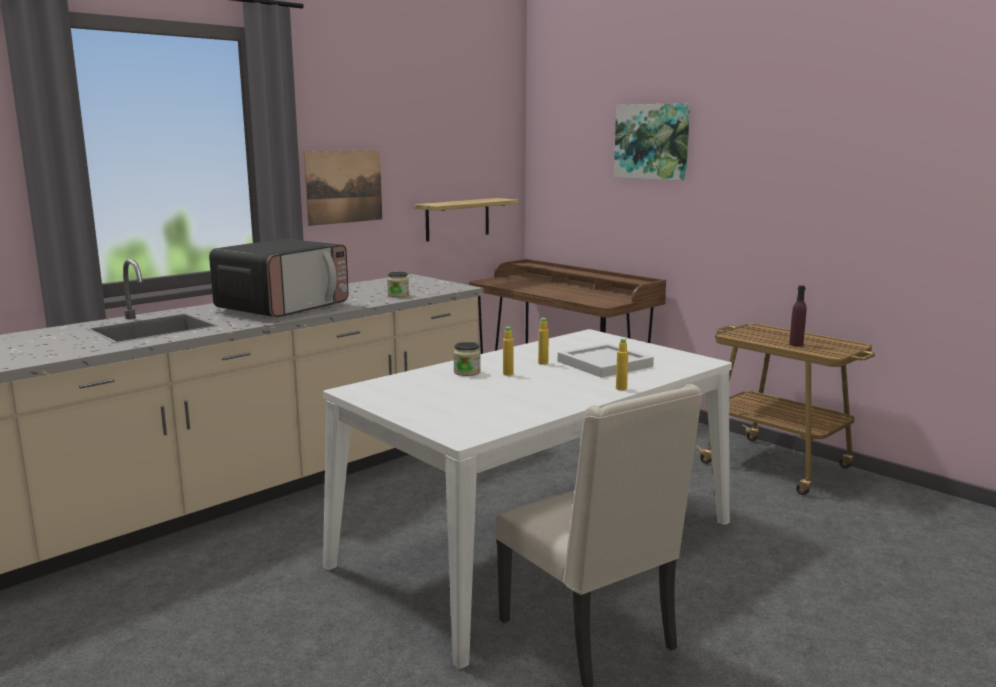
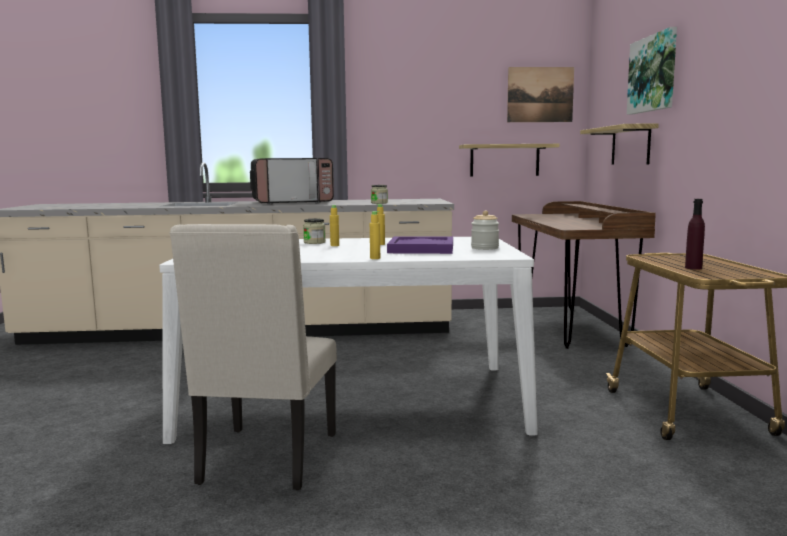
camera: 40 degrees right, 5 degrees down
(344, 187) = (393, 128): picture -> picture (540, 94)
(603, 364) = (420, 248): white tray -> purple tray
(616, 208) = (630, 145): none -> shelf
(648, 352) = (484, 248): none -> jar

